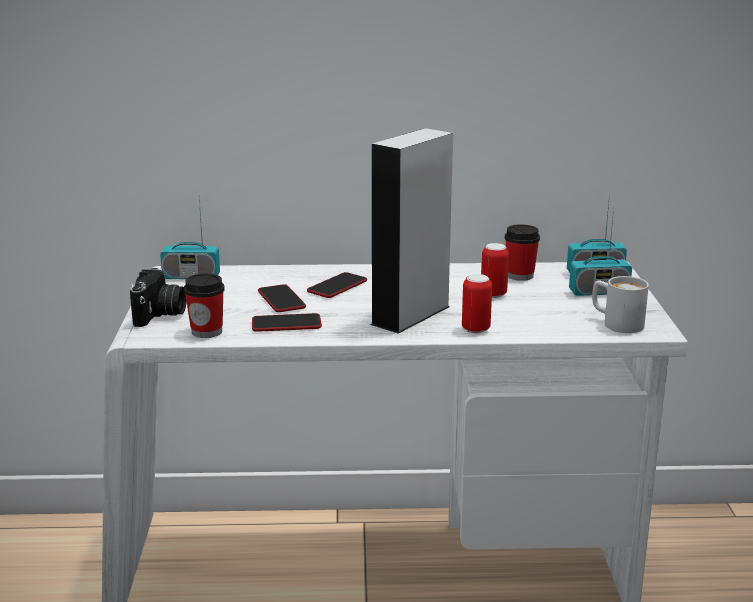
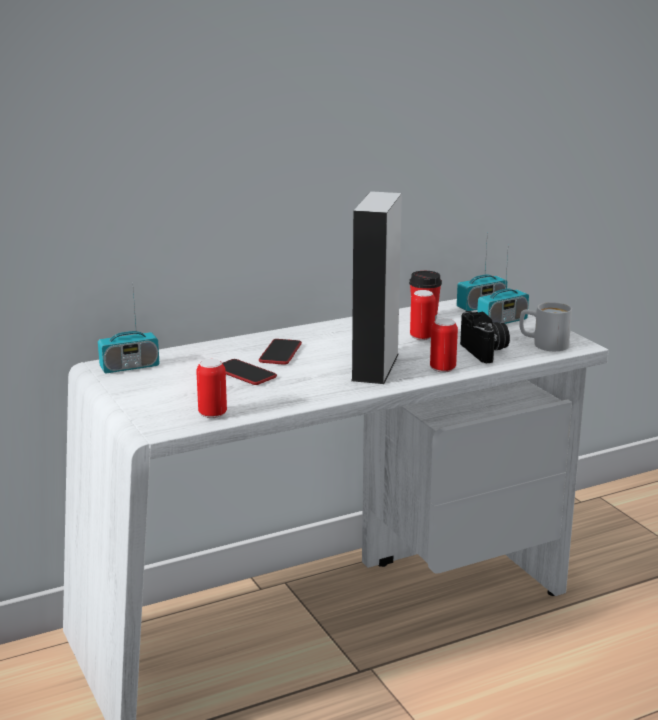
camera: 25 degrees left, 0 degrees up
(160, 315) = (147, 407): camera -> camera (486, 351)
(207, 331) = (212, 414): cup -> can
(286, 324) = (277, 394): phone -> none

